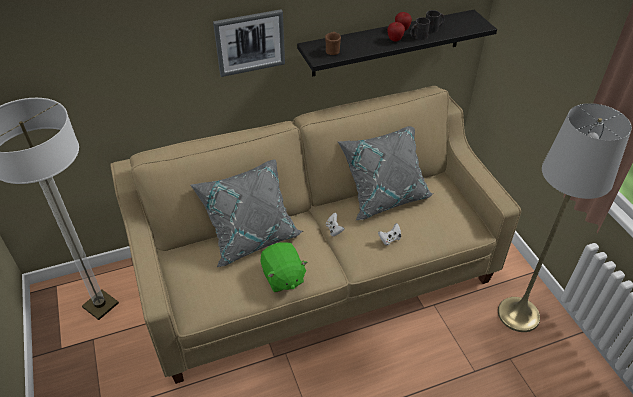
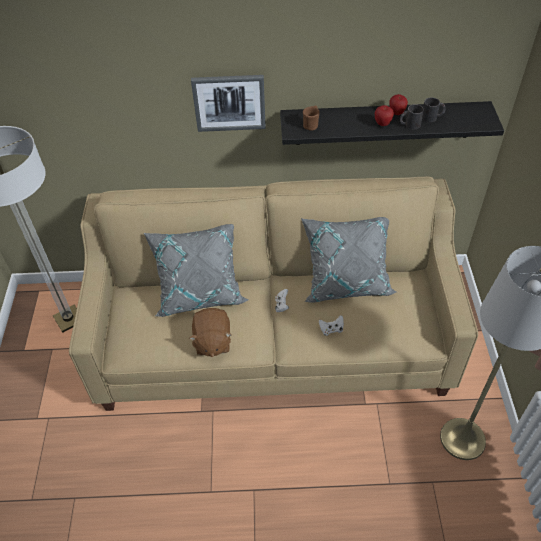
camera: 20 degrees right, 5 degrees up
(283, 277) = (212, 341): green plush toy -> brown plush toy

